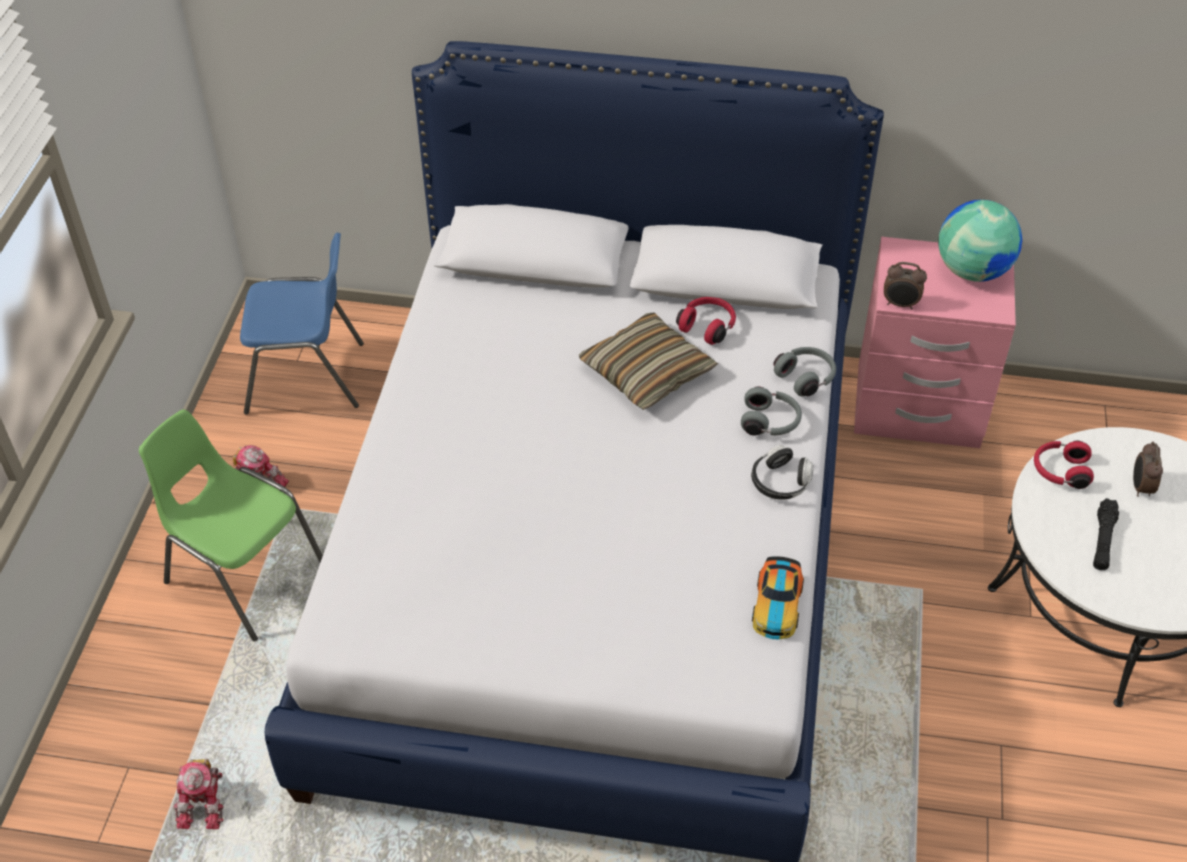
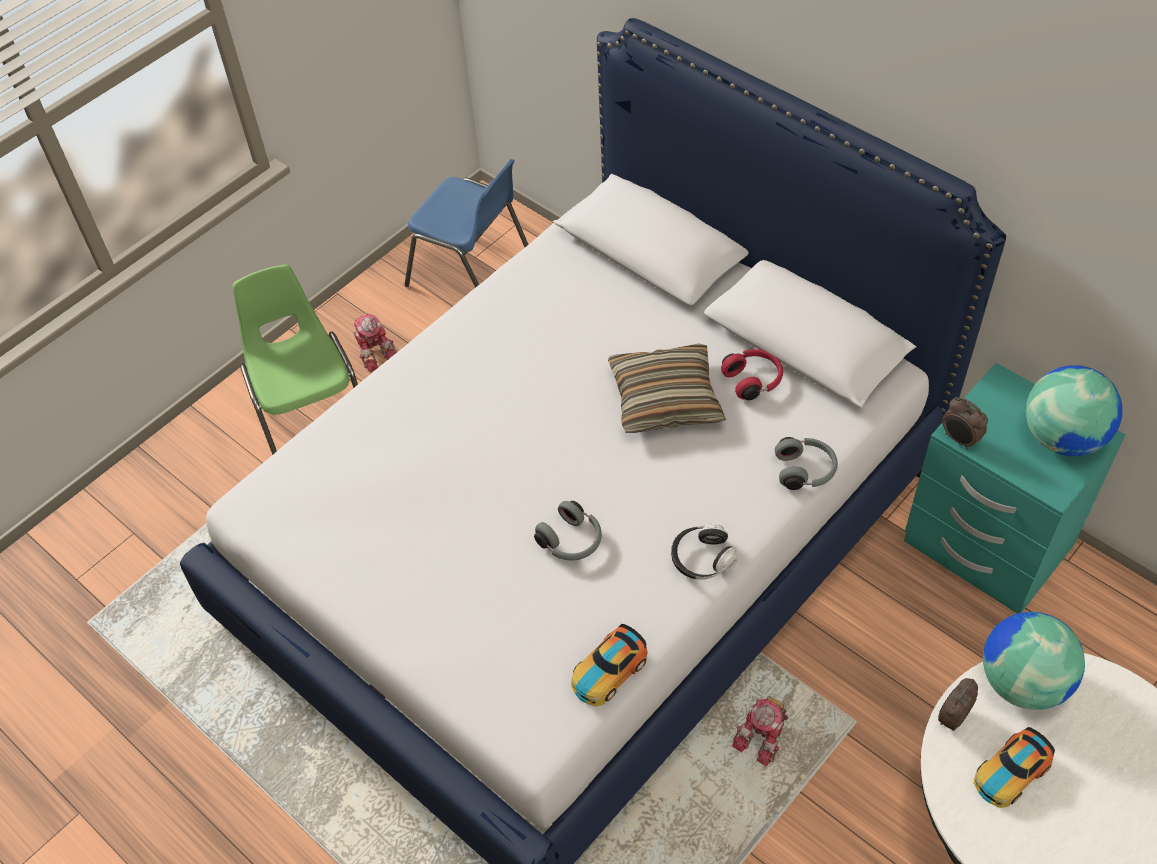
camera: 35 degrees right, 5 degrees up
(205, 802) = (163, 589): toy robot -> toy robot (764, 735)
(770, 422) = (738, 497): grey headphones -> grey headphones (571, 541)
(917, 408) = (986, 545): pink nightstand -> turquoise nightstand
(1060, 471) = (1022, 681): red headphones -> globe
(1102, 540) = (1010, 772): black flashlight -> toy car
(1140, 487) = (1095, 740): alarm clock -> alarm clock (952, 717)

